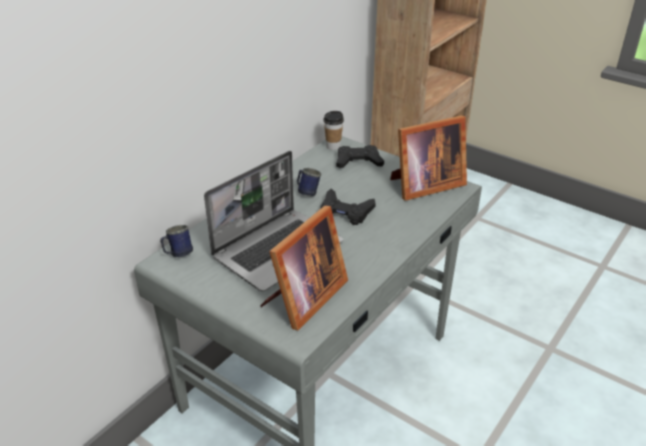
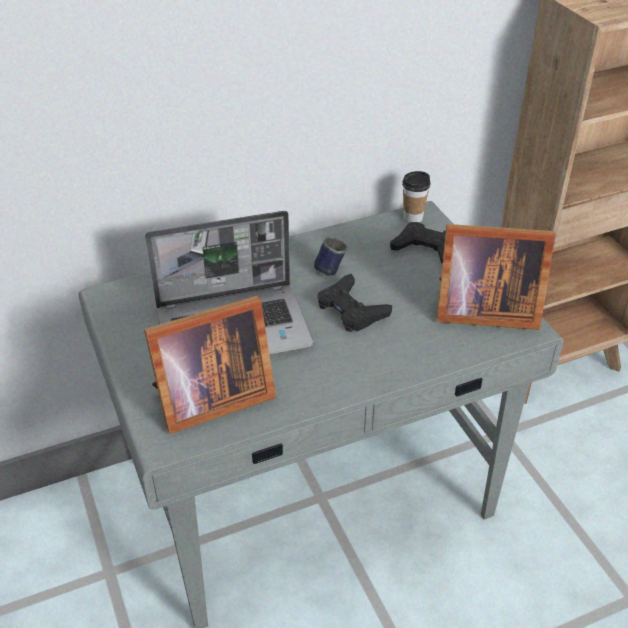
camera: 30 degrees right, 5 degrees up
(178, 254) = (129, 292): blue mug -> none

